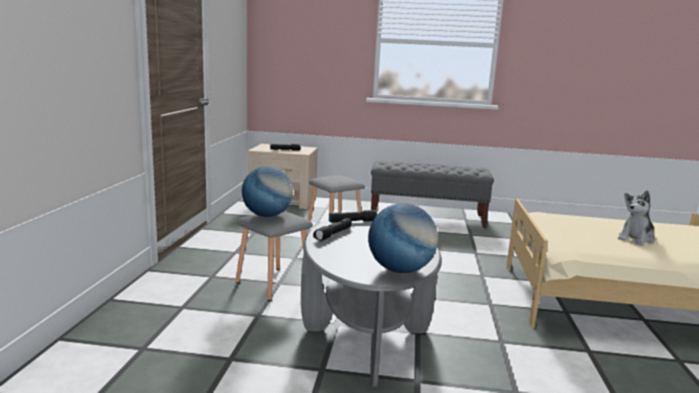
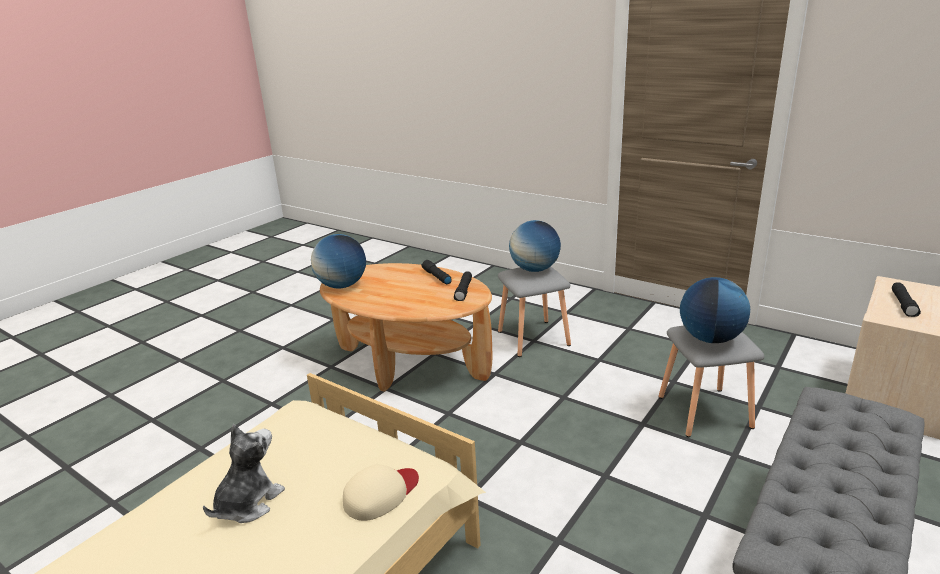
camera: 120 degrees right, 10 degrees up
(343, 179) = (710, 339): none -> globe
(366, 331) = (411, 363): grey coffee table -> brown coffee table
(570, 218) = (381, 494): none -> beige cap
(636, 239) = (248, 503): plush toy -> plush toy turned 45 degrees clockwise

